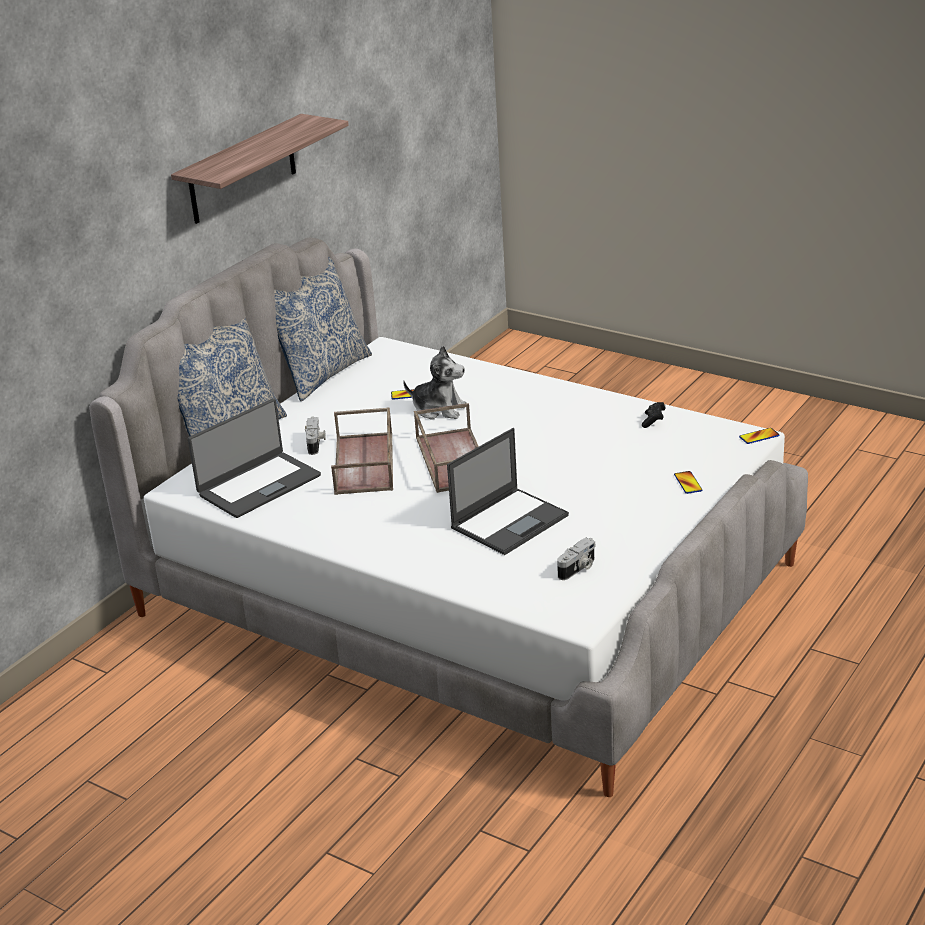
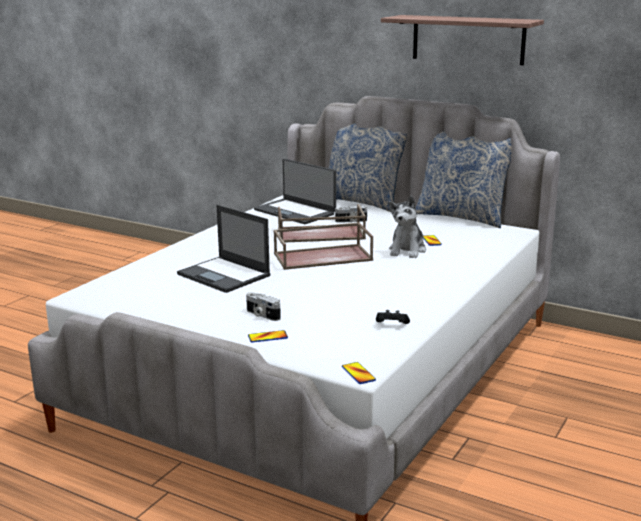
camera: 85 degrees right, 10 degrees down
(578, 569) = (146, 296): camera -> camera (261, 315)

